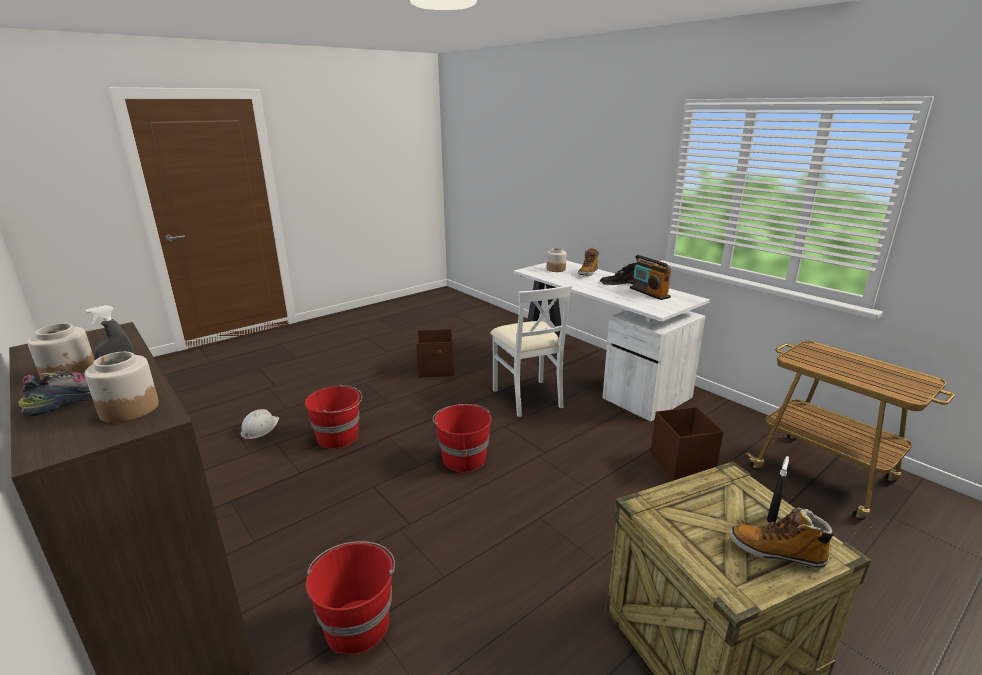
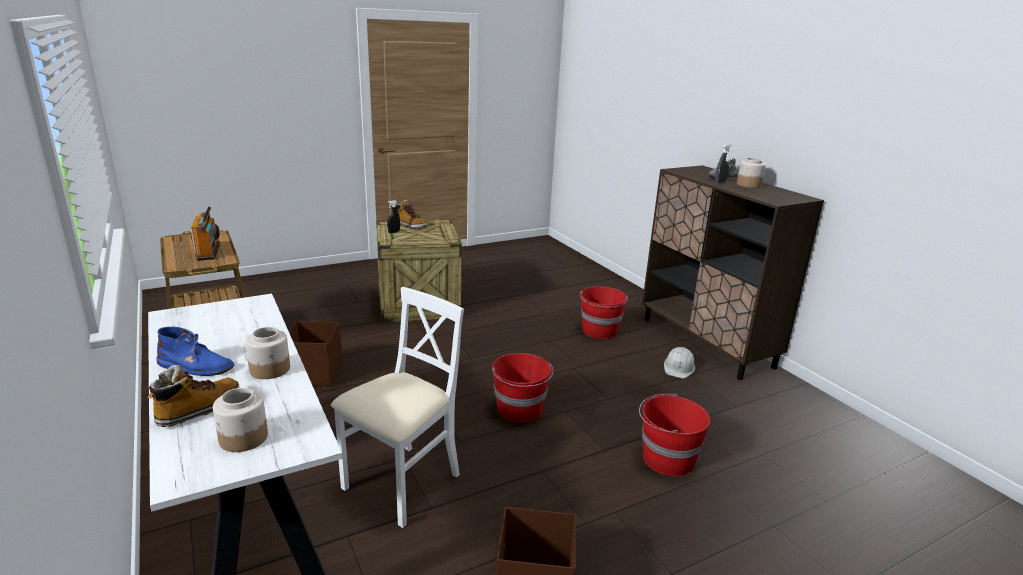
camera: 170 degrees left, 0 degrees up
(129, 409) = (692, 173): jar -> jar (270, 369)
(259, 428) = (783, 491): white hard hat -> white hard hat (679, 367)
(528, 397) = (402, 484): white chair -> white chair turned 45 degrees clockwise
(620, 282) = (196, 366): black boot -> blue boot
(649, 293) = (201, 334): radio -> radio (209, 251)

